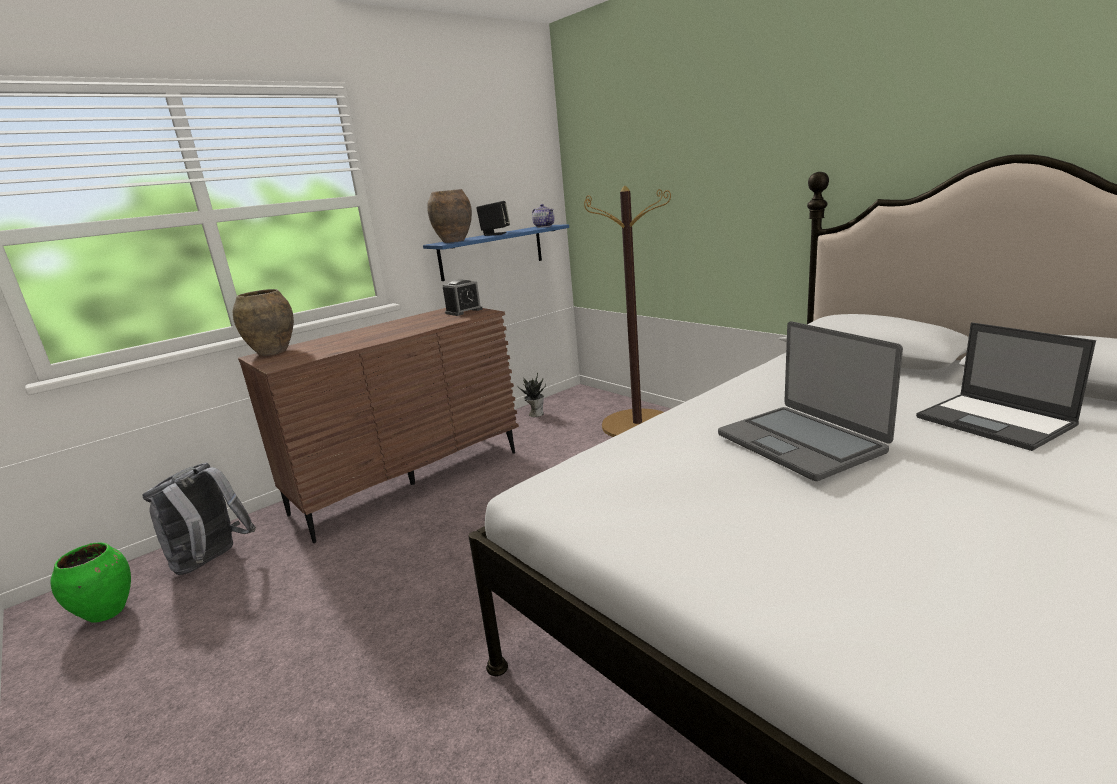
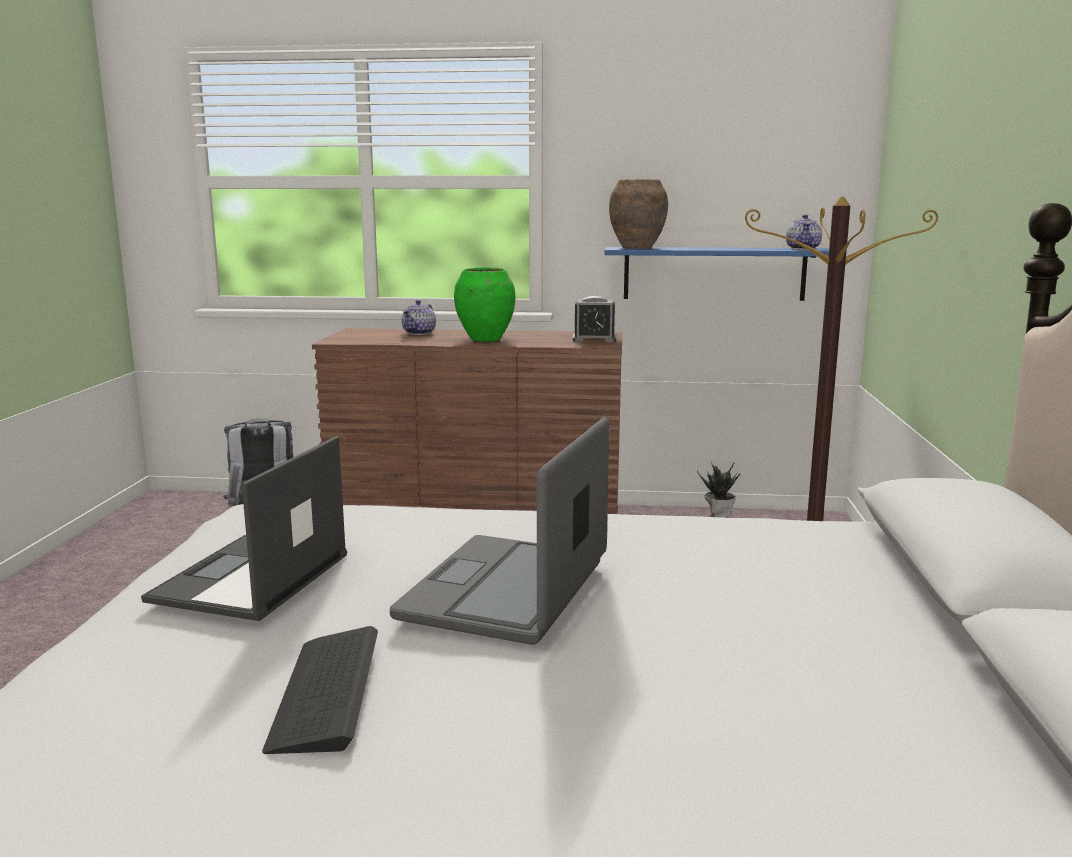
camera: 45 degrees right, 5 degrees down
(108, 612) = (175, 519): green vase -> green vase (486, 339)
(272, 352) = (369, 330): brown vase -> none
(325, 342) = (420, 333): none -> teapot
(495, 234) = (712, 248): black speaker -> none
(904, 524) = (326, 691): none -> keyboard
(995, 422) = (800, 714): laptop -> laptop (250, 578)

